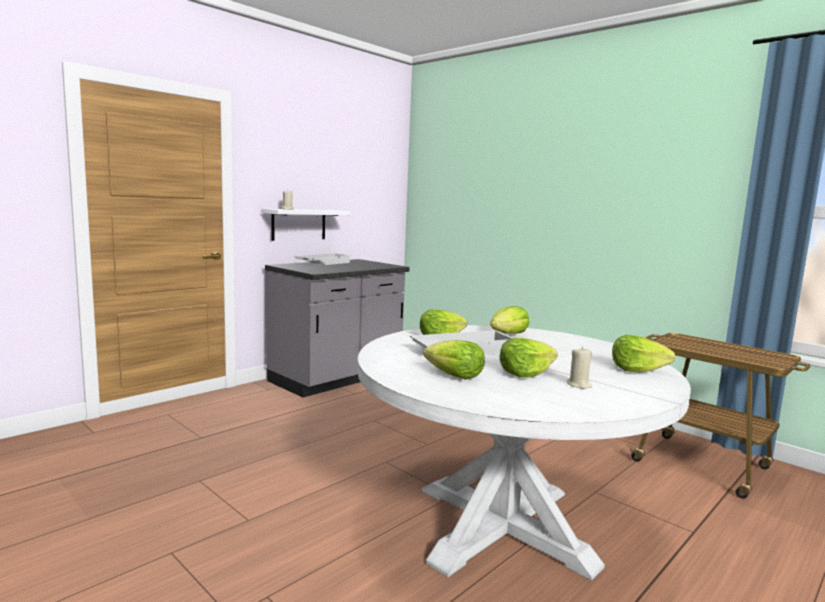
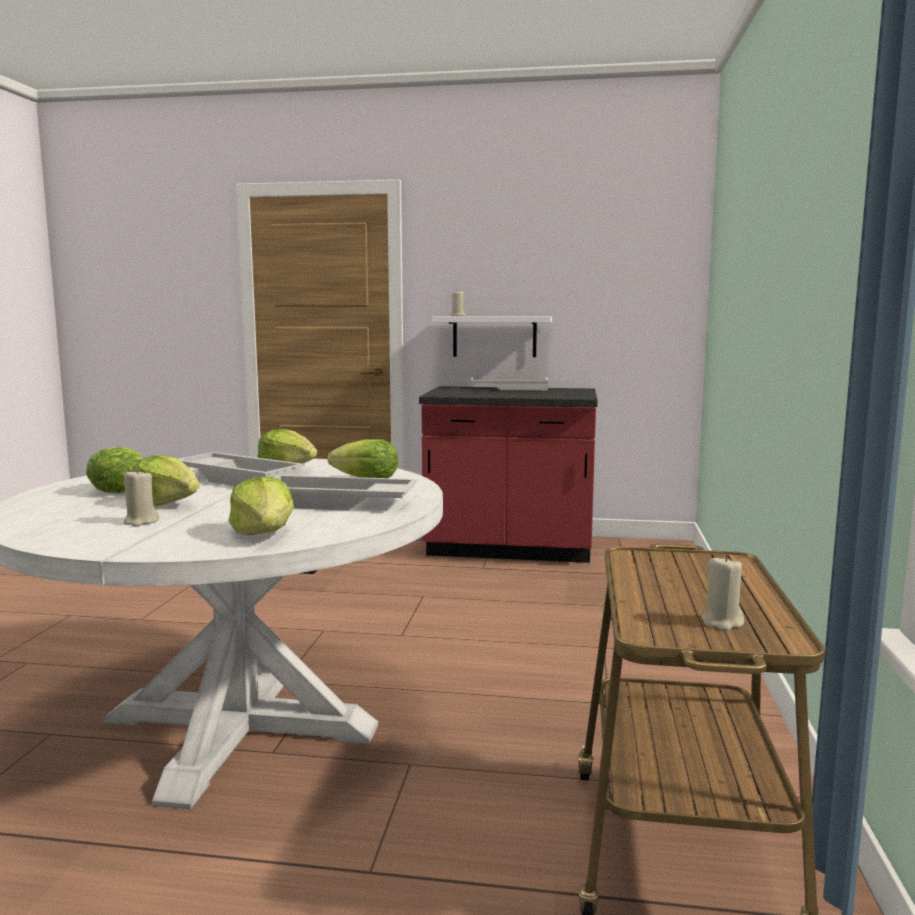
camera: 55 degrees right, 0 degrees up
(337, 378) = (509, 549): grey counter -> red counter
(570, 348) = (336, 503): none -> white tray
(760, 356) = (722, 622): none -> beige candle

